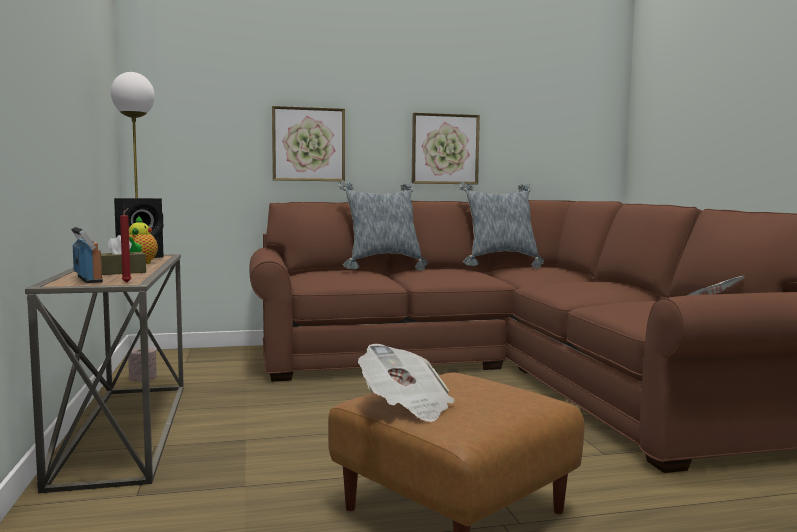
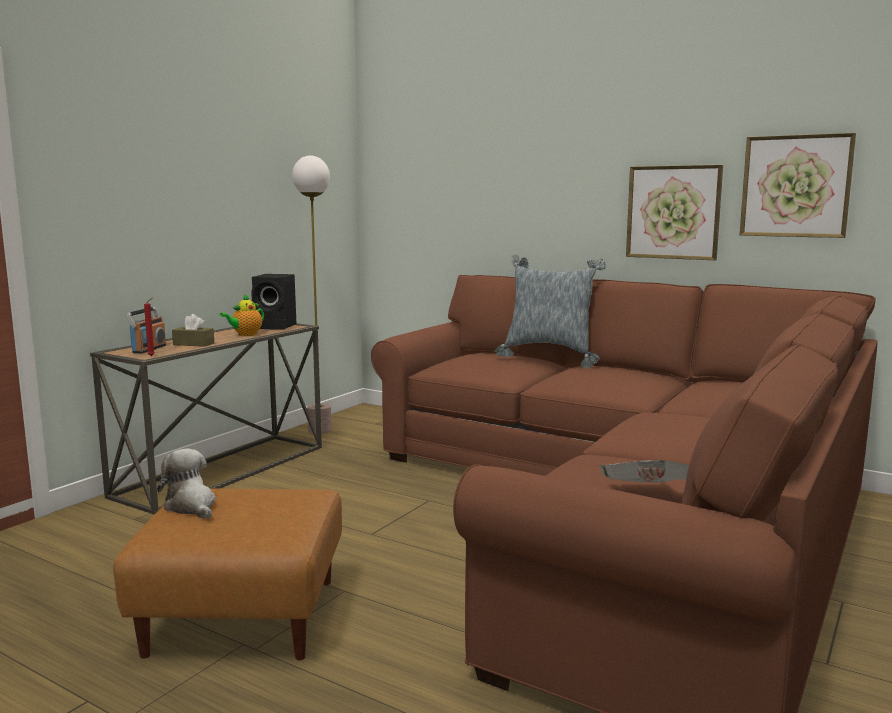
camera: 45 degrees right, 5 degrees up
(308, 144) = (513, 209): picture -> picture (795, 186)
(406, 406) = (191, 506): newspaper -> plush toy
(498, 267) = (698, 378): pillow -> none

